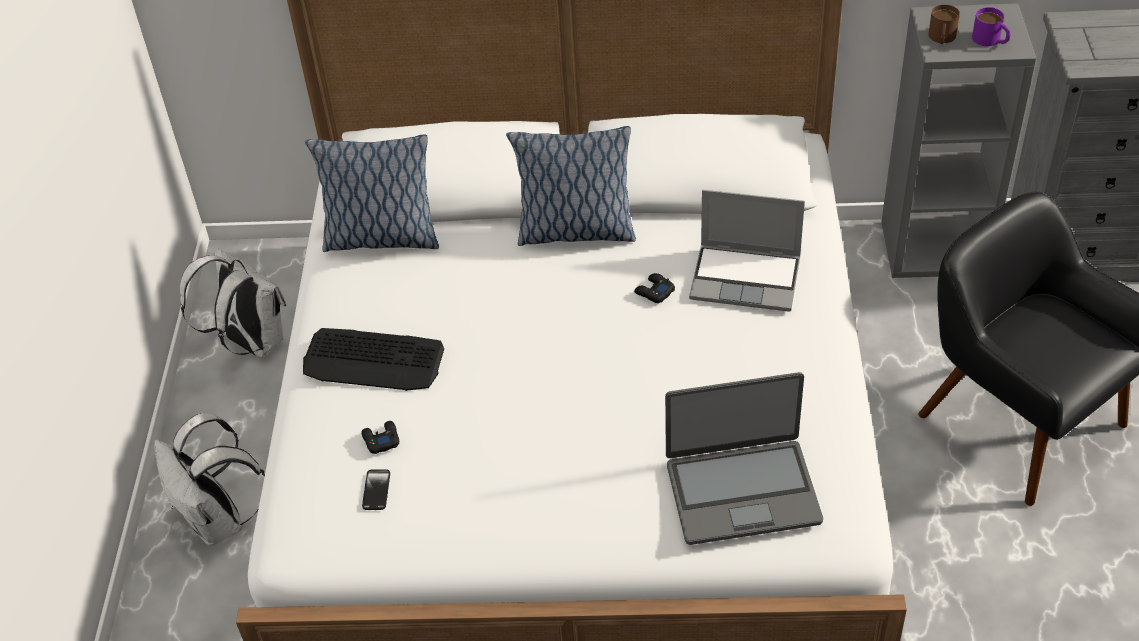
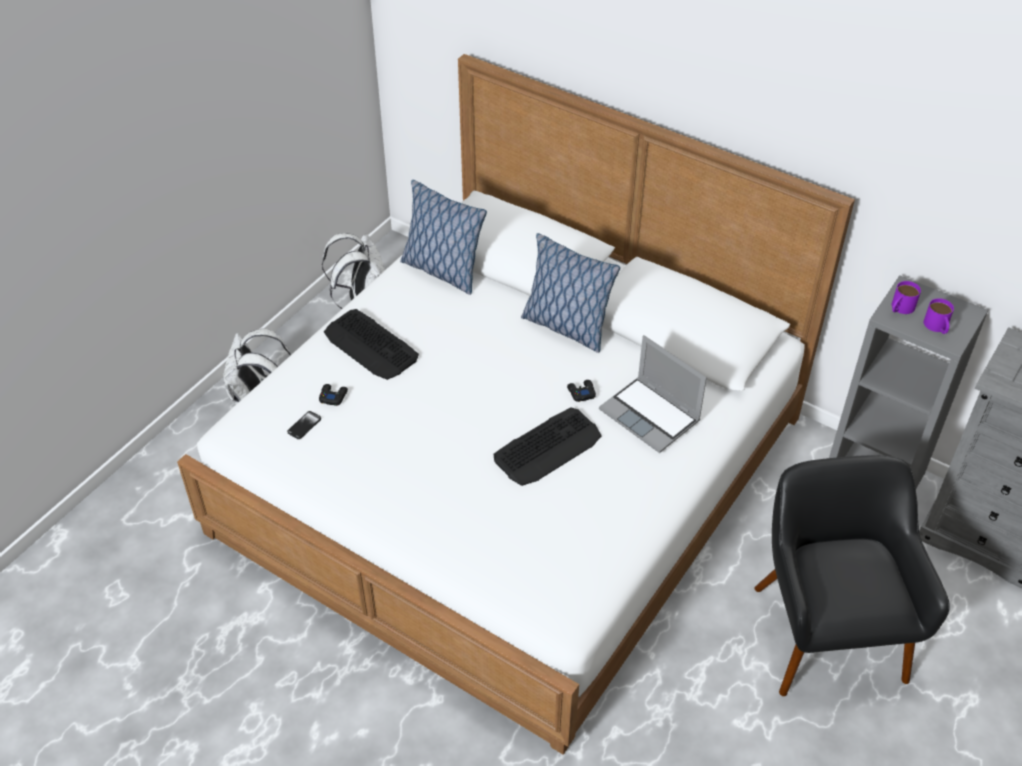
camera: 30 degrees right, 0 degrees up
(672, 366) = (548, 447): none -> keyboard
(742, 491) = (520, 552): laptop -> none
(941, 38) = (900, 308): brown mug -> purple mug

